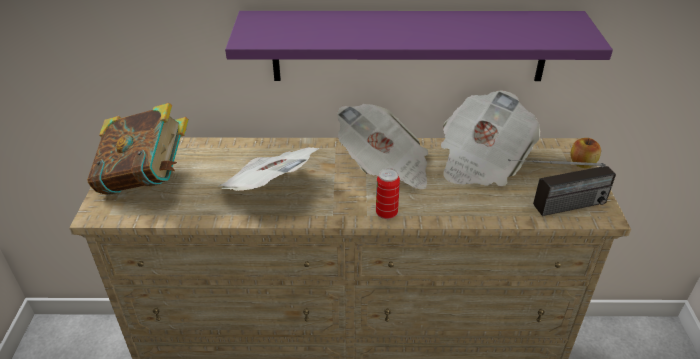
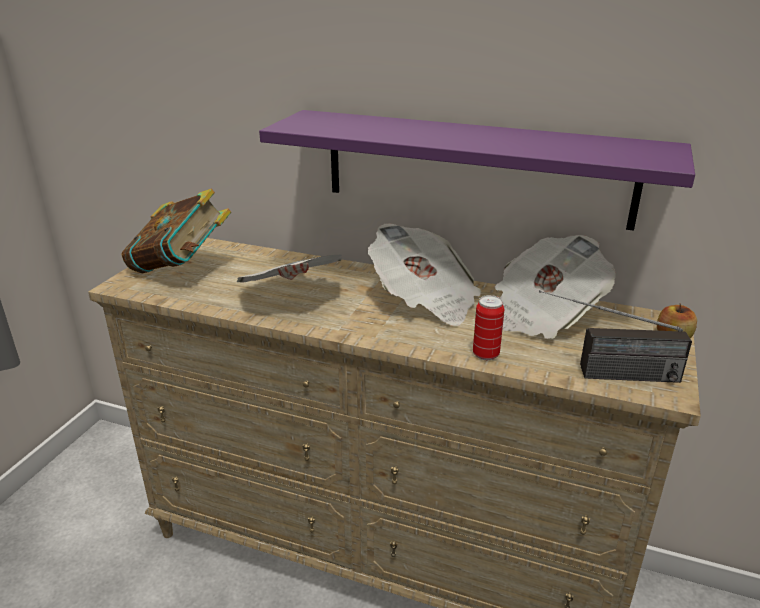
camera: 20 degrees right, 10 degrees down
(386, 213) = (397, 339): can -> can (485, 354)

